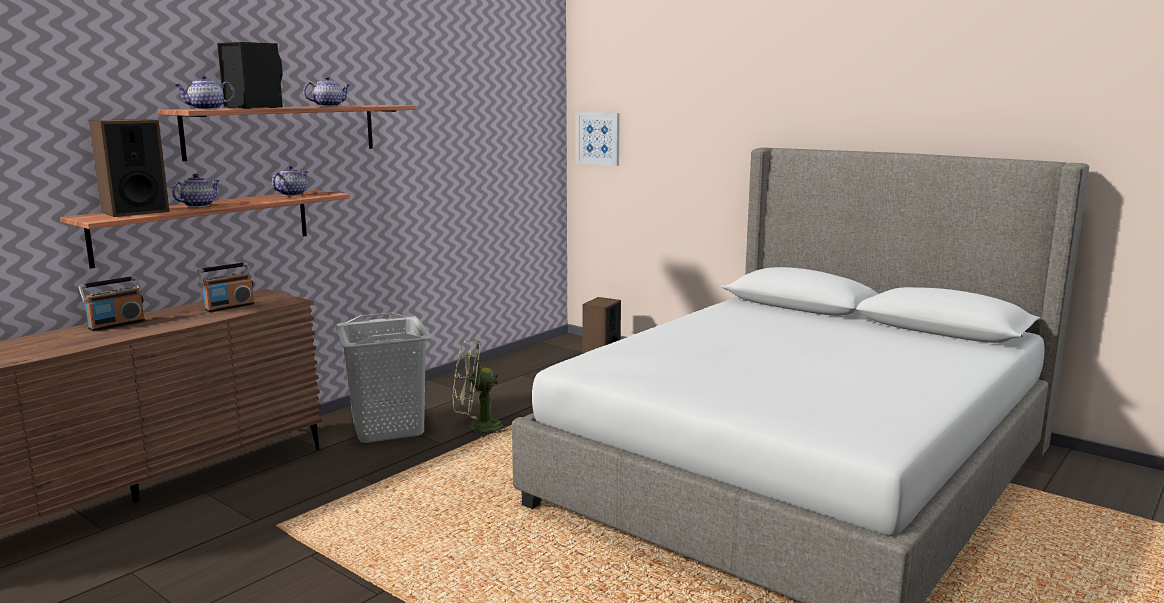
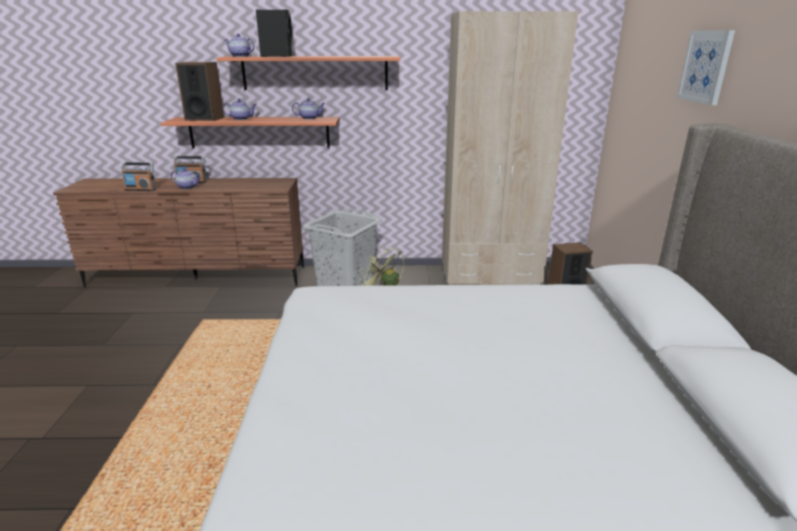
camera: 50 degrees right, 10 degrees up
(229, 307) = (249, 185): radio -> radio (141, 189)
(329, 106) = (336, 56): teapot -> teapot (188, 187)
(516, 368) = (490, 278): none -> beige wardrobe
(598, 138) = (625, 95): picture -> picture (706, 66)

